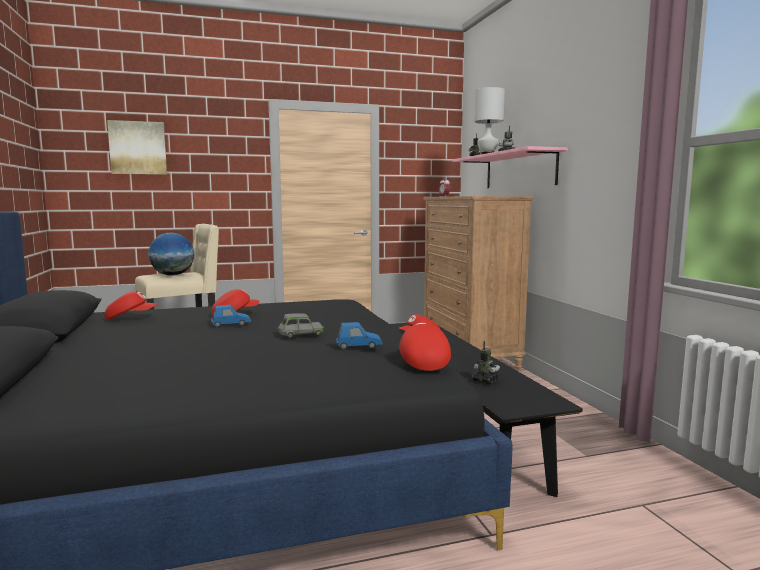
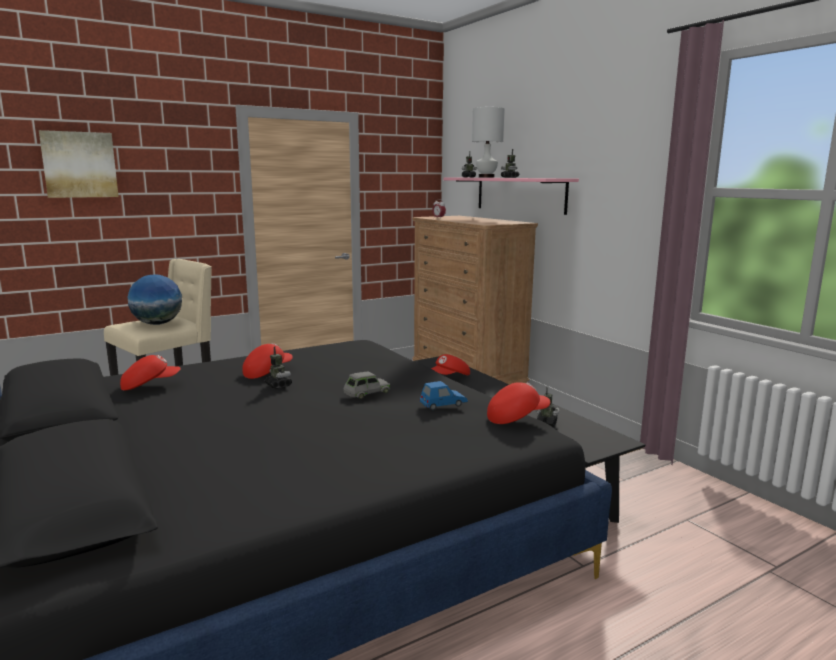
camera: 15 degrees left, 5 degrees up
(231, 324) = (278, 385): blue toy car -> toy robot
(422, 361) = (516, 417): red cap -> red cap turned 90 degrees clockwise

